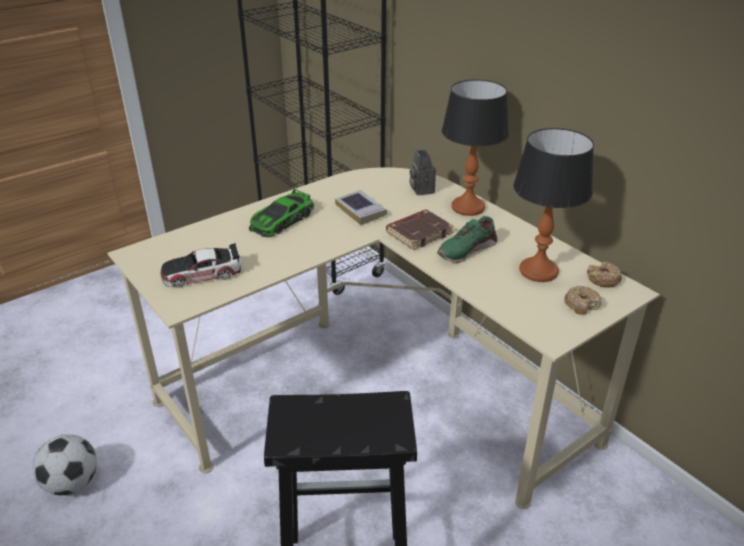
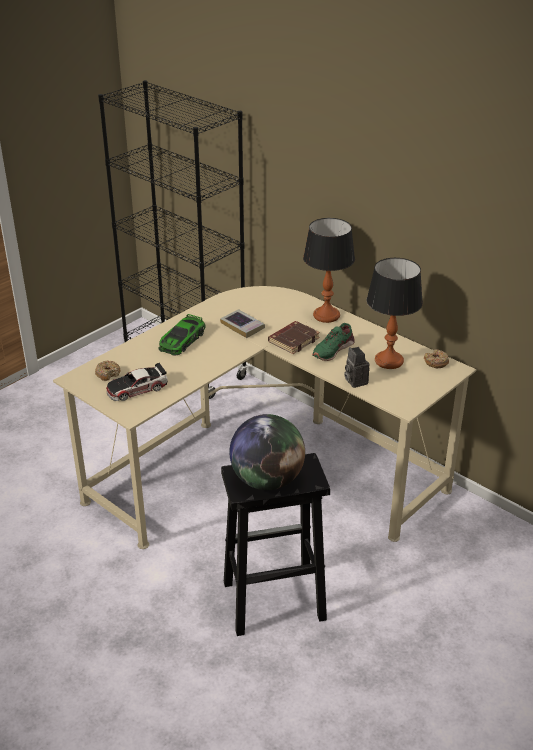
camera: 10 degrees left, 0 degrees up
(72, 483) = (38, 569): football -> none
(327, 426) = (267, 480): none -> globe
(421, 189) = (285, 304): camera -> camera (354, 381)
(581, 304) = (423, 382): donut -> donut (108, 374)

